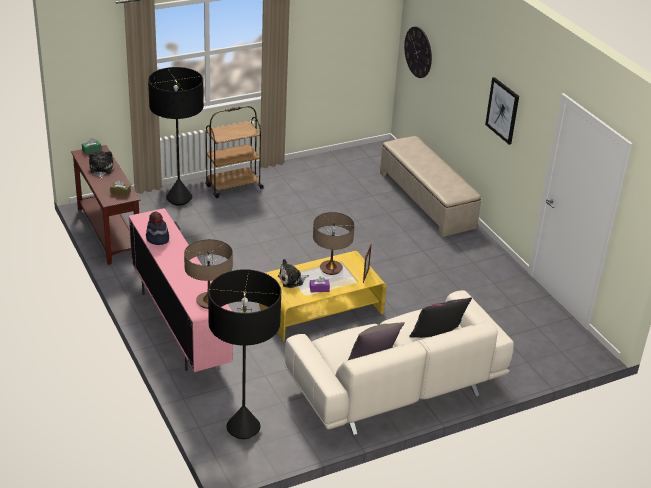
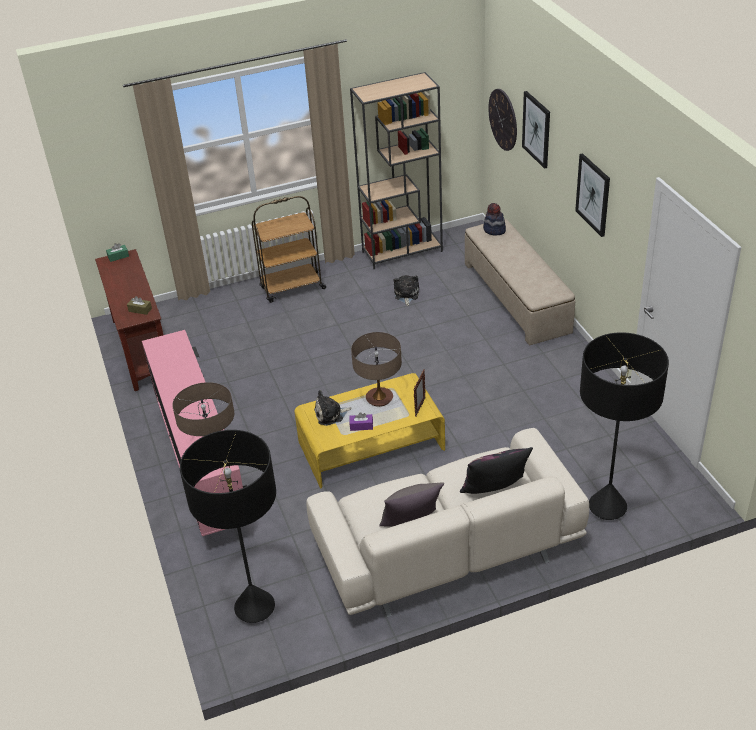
camera: 10 degrees right, 5 degrees up
(100, 169) = (123, 281): plush toy -> plush toy (406, 295)
(157, 239) = (169, 371): hat -> hat (494, 230)
(179, 200) = (228, 306): black floor lamp -> black floor lamp (607, 509)
(325, 161) = (402, 251): none -> bookcase
(451, 59) = (536, 129): none -> picture

